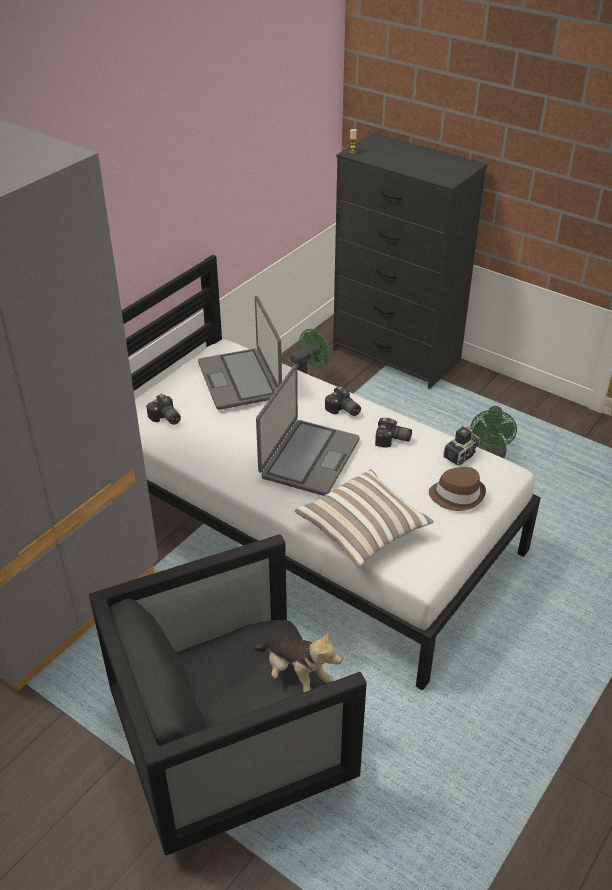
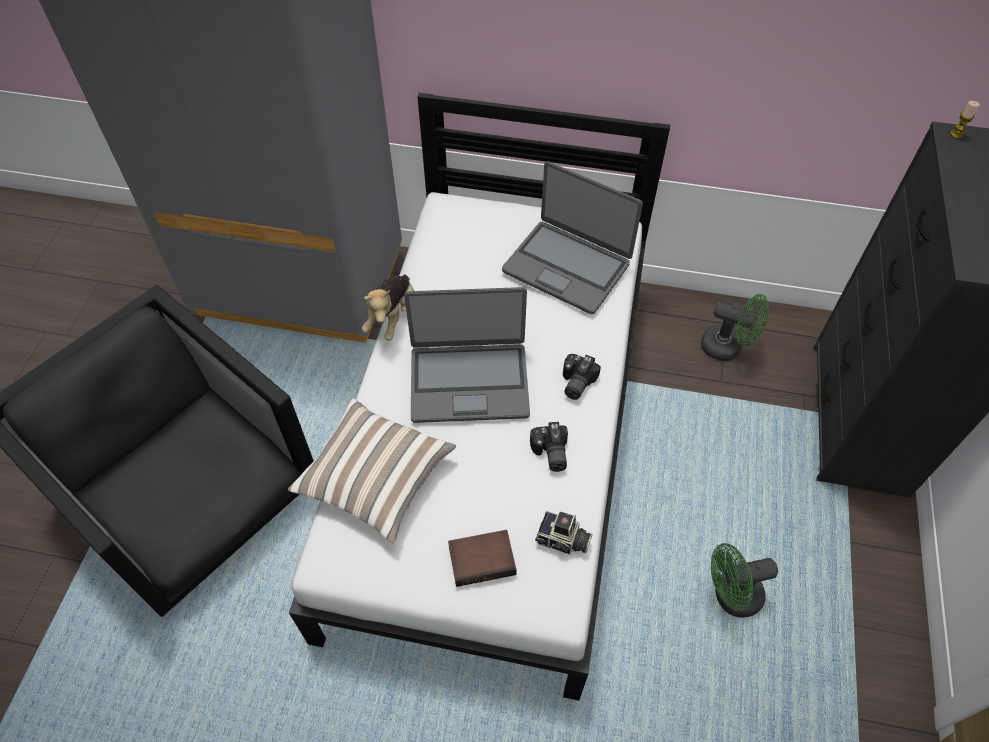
camera: 65 degrees right, 15 degrees up
(165, 418) = (466, 235): camera -> none
(240, 380) = (567, 266): laptop -> laptop turned 105 degrees counterclockwise
(296, 675) = (214, 504): plush toy -> plush toy (392, 316)
(457, 495) = (482, 559): brown hat -> book

